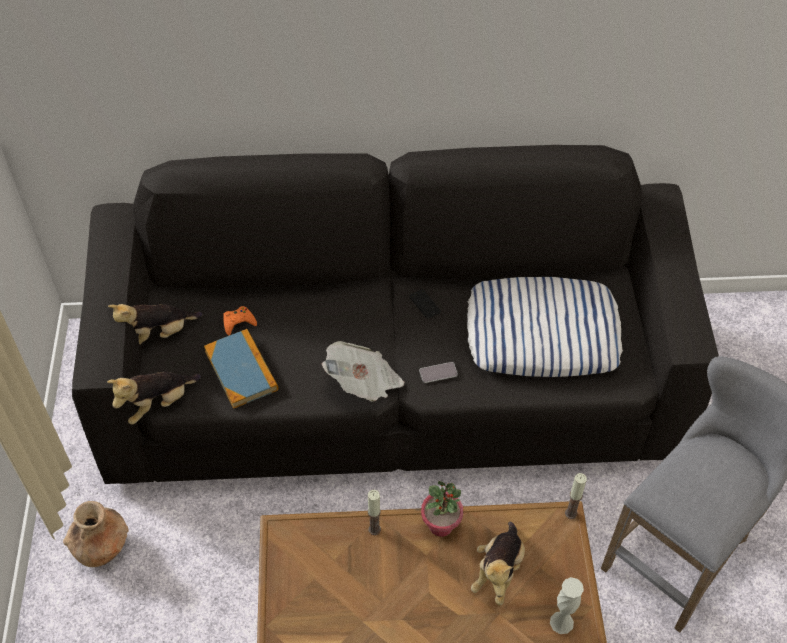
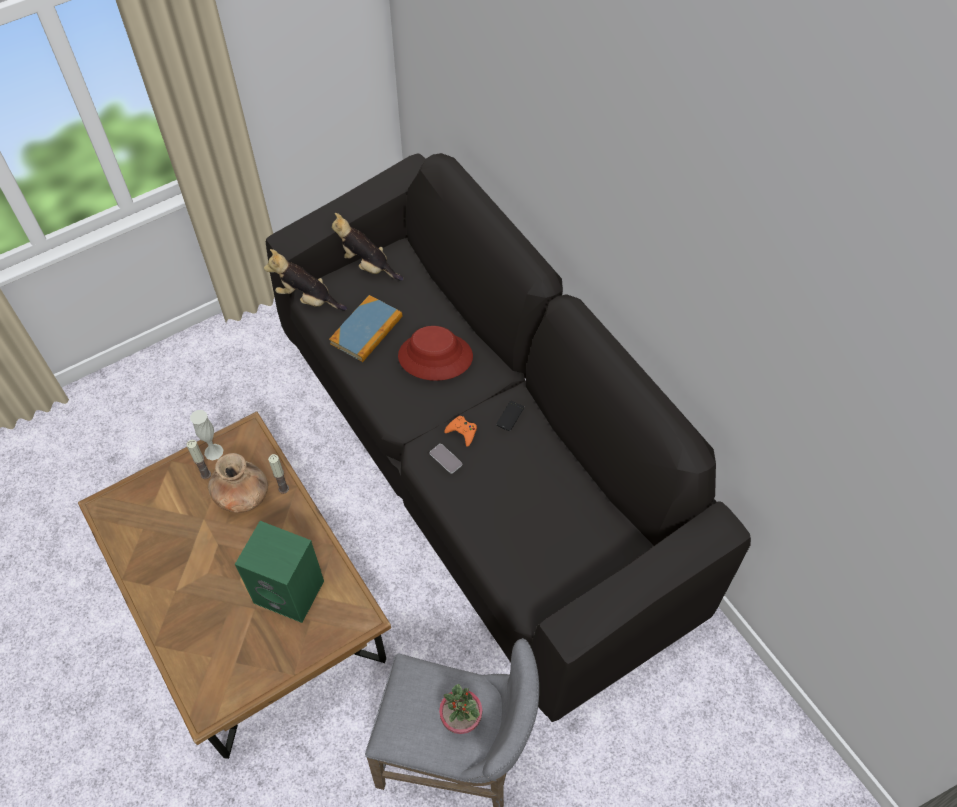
camera: 60 degrees right, 5 degrees up
(102, 547) = (238, 353): brown vase -> brown vase (243, 497)
(238, 322) = (410, 306): orange game controller -> orange game controller (462, 432)
(316, 329) = (435, 357): none -> red hat
(364, 383) = (403, 413): newspaper -> none
(441, 525) = (311, 531): potted plant -> potted plant (461, 720)
(498, 571) = (291, 591): plush toy -> green speaker
(542, 334) = (539, 518): pillow -> none
(561, 622) = (269, 657): white vase -> white vase (213, 452)
(571, 513) = (373, 621): candle -> candle (205, 474)

